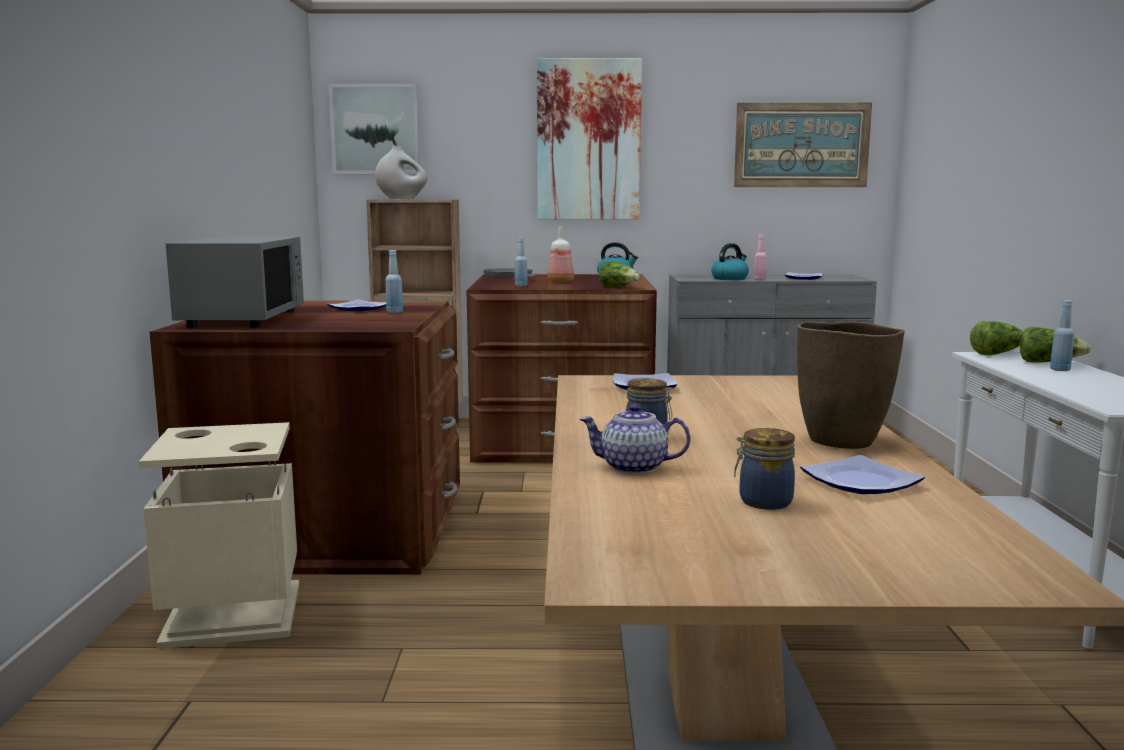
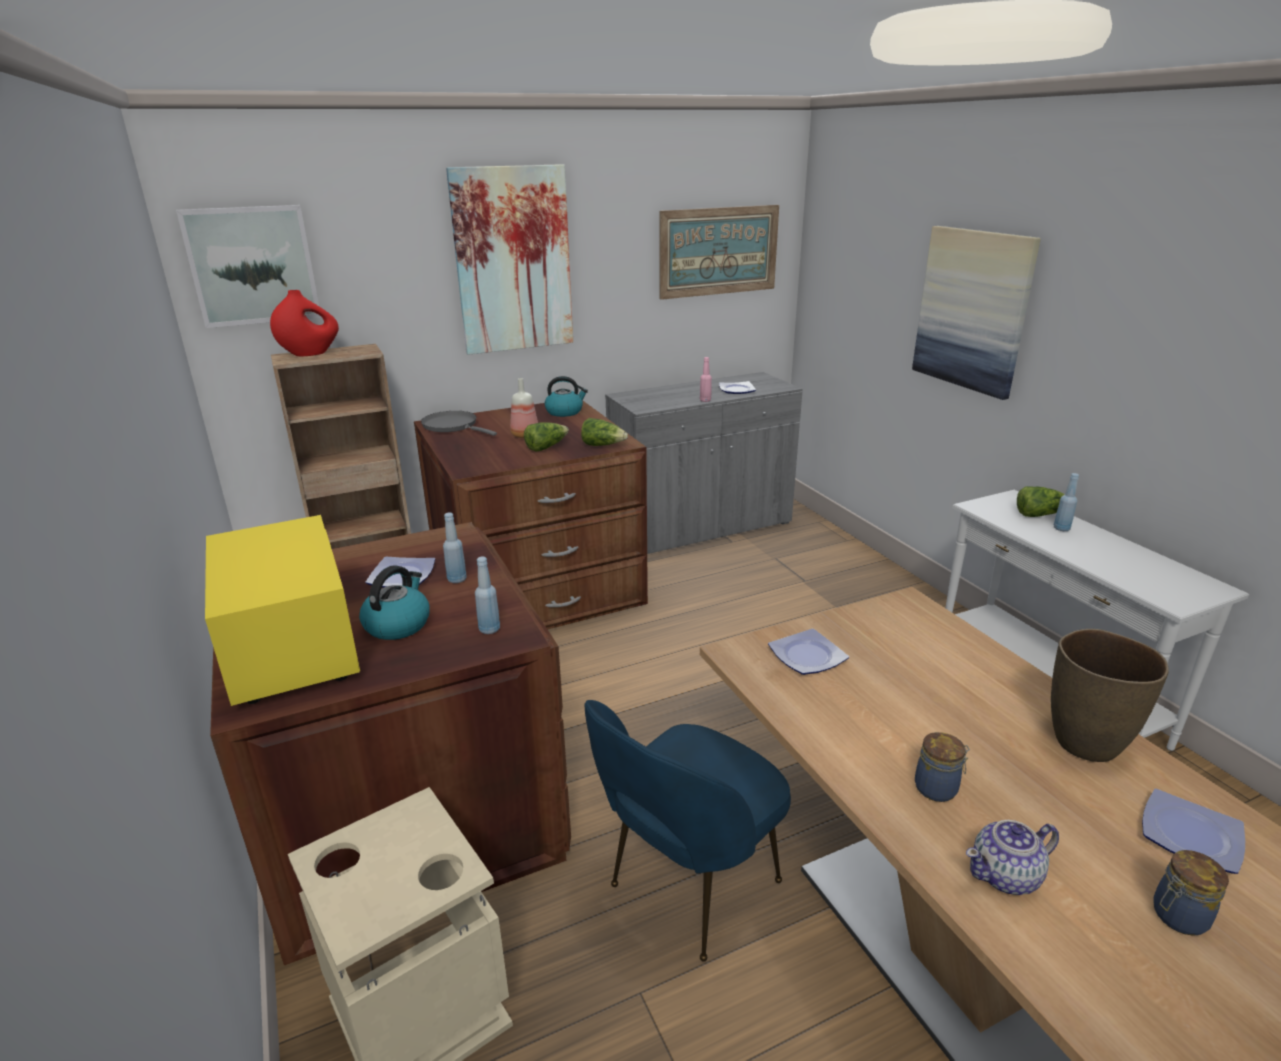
camera: 25 degrees left, 15 degrees up
(242, 318) = (290, 648): grey microwave -> yellow microwave
(402, 199) = (310, 354): white vase -> red vase
(500, 611) = (686, 892): none -> blue chair
(521, 285) = (498, 456): blue bottle -> blue bottle (489, 629)
(730, 278) = (676, 401): kettle -> kettle (398, 624)
(997, 354) = (988, 503): lettuce -> lettuce (546, 447)
(1016, 163) = (973, 310): none -> picture

